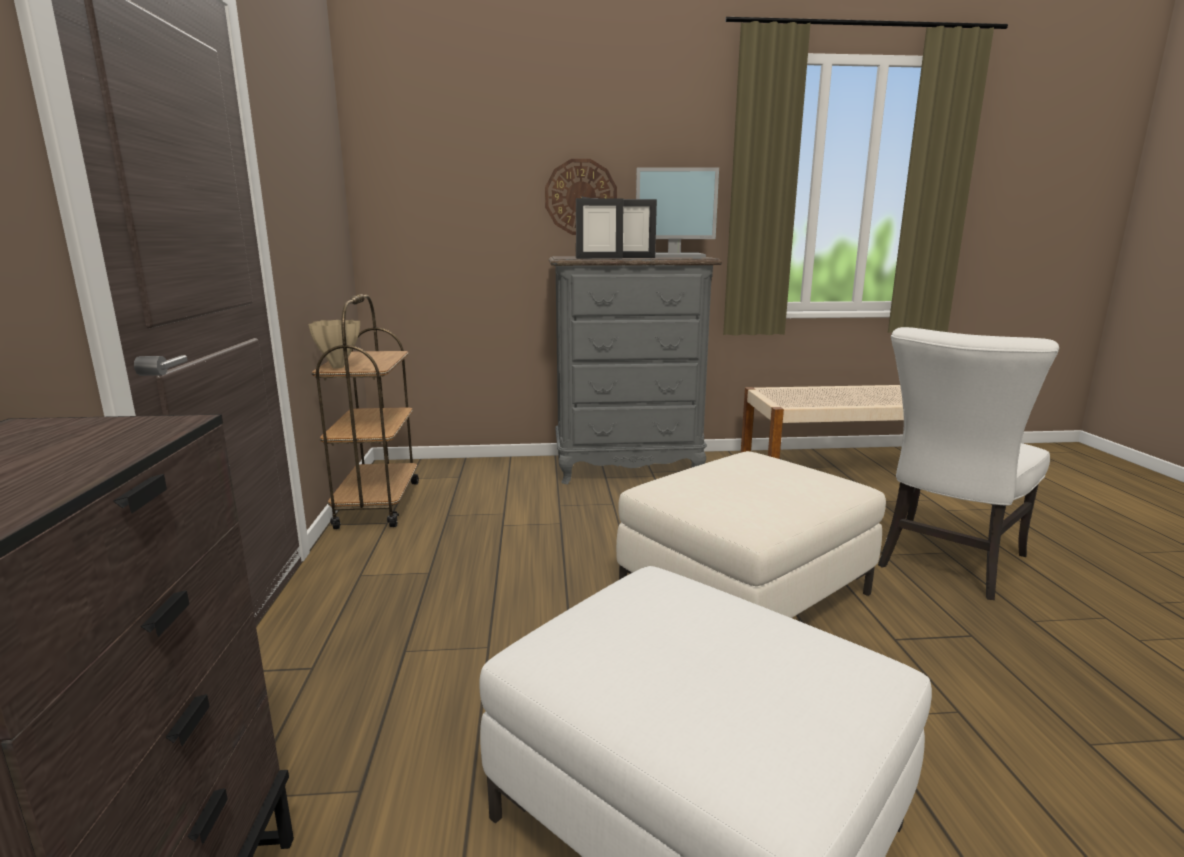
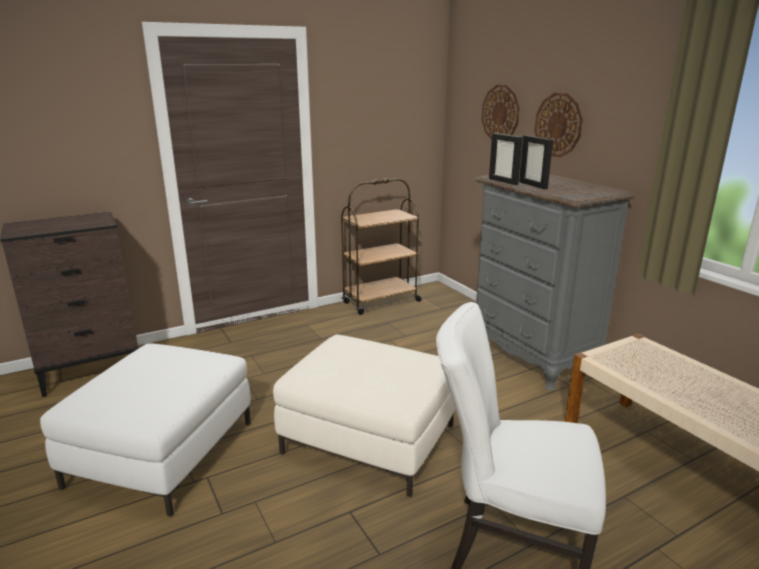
camera: 65 degrees right, 5 degrees up
(338, 367) = (357, 217): beige vase -> none
(477, 190) = (500, 113): none -> wall clock
(675, 256) = (585, 190): monitor -> none

